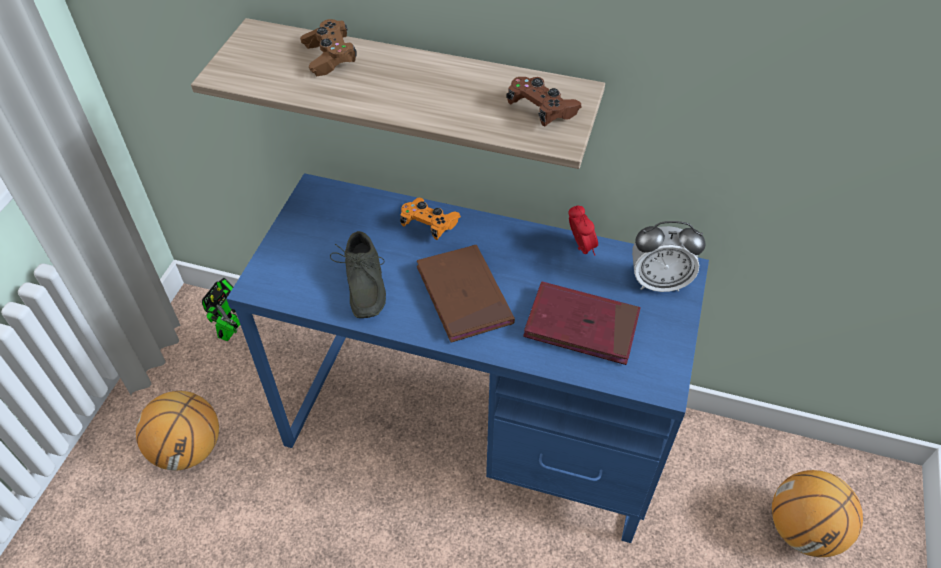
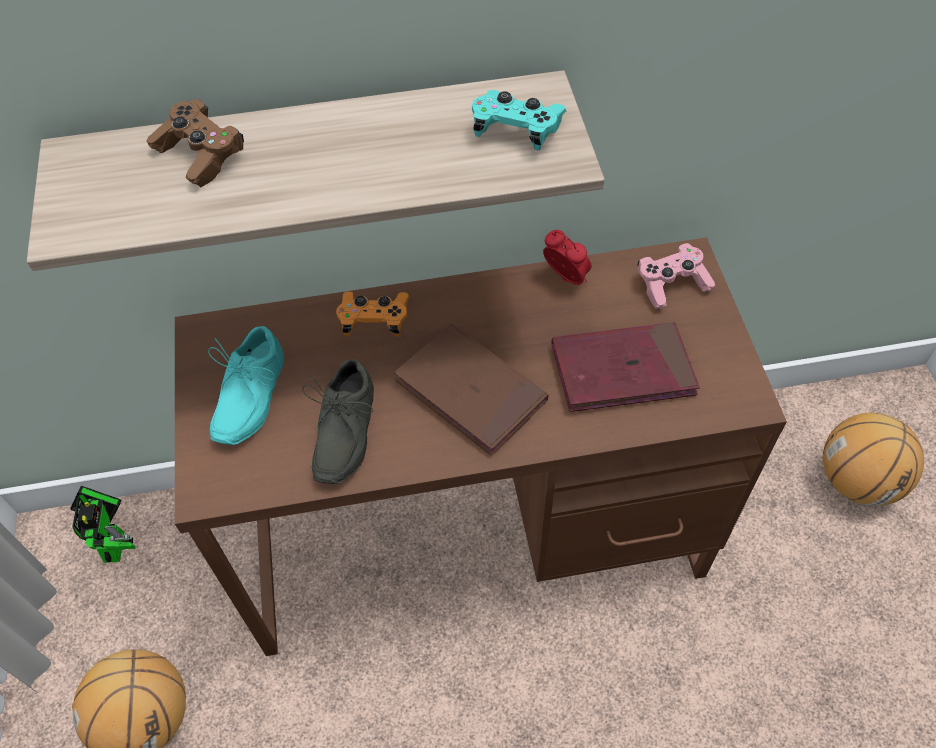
camera: 25 degrees left, 5 degrees up
(316, 239) = (246, 397): none -> turquoise shoe
(361, 286) = (340, 432): grey shoe -> grey shoe turned 45 degrees clockwise
(473, 428) = (474, 531): blue desk -> brown desk
(541, 110) = (516, 130): brown game controller -> turquoise game controller
(658, 282) = (671, 284): alarm clock -> pink game controller

